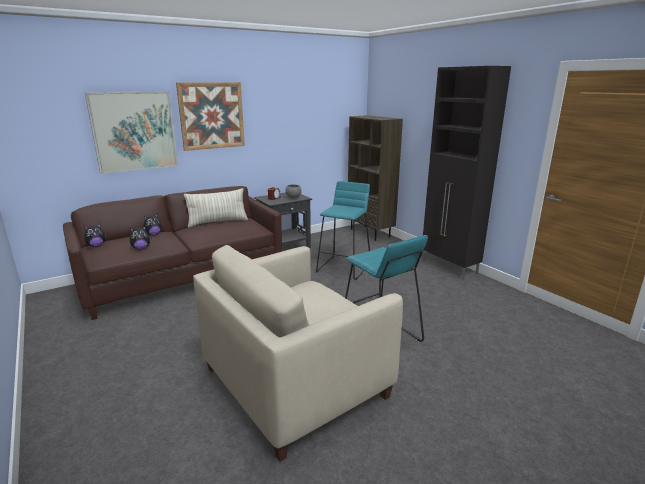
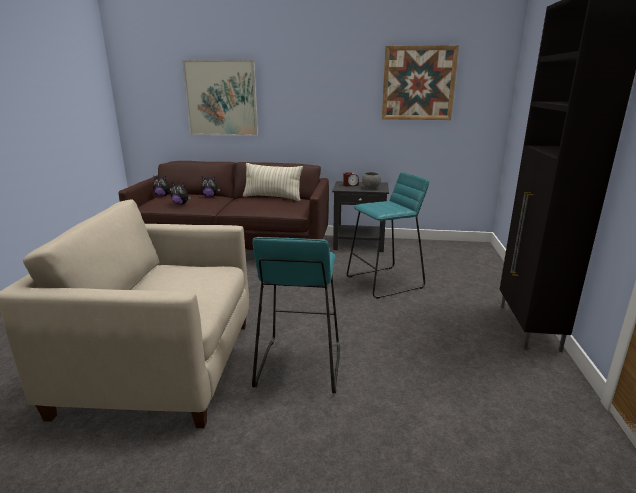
camera: 40 degrees right, 0 degrees up
(212, 116) = (296, 86): picture -> picture (418, 83)
(370, 233) = (481, 256): brown bookcase -> none

